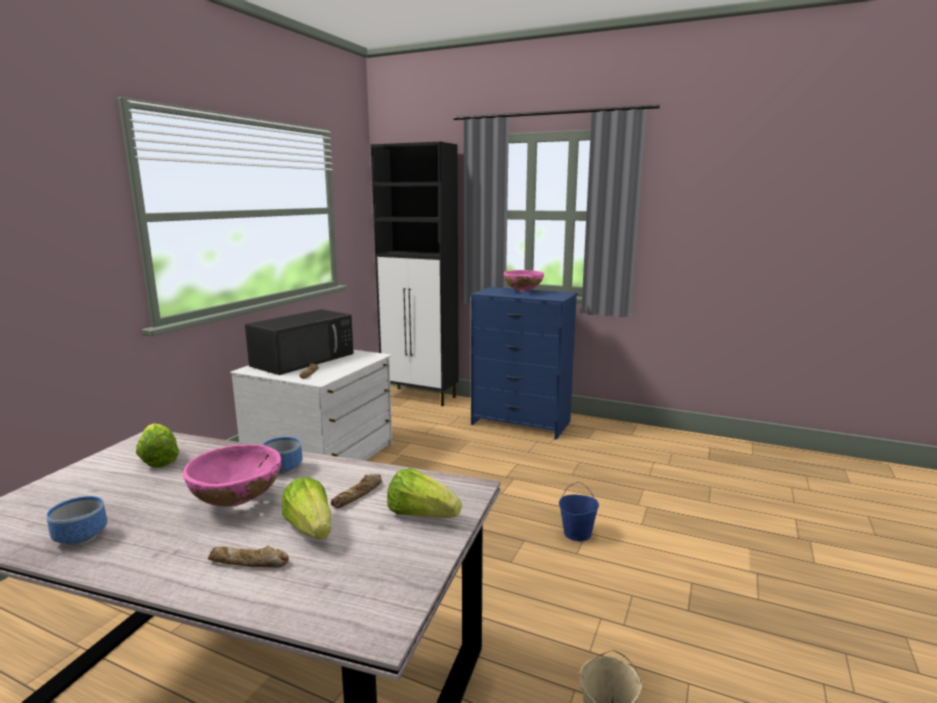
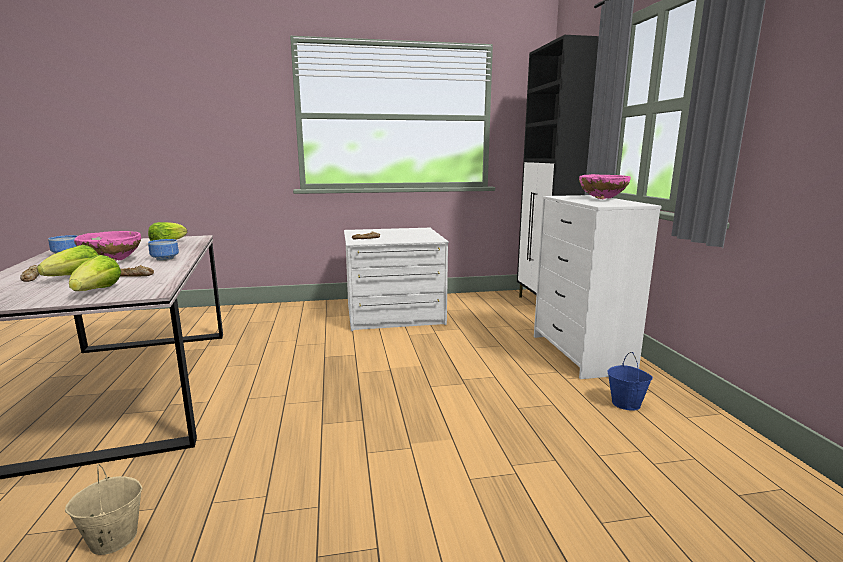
camera: 55 degrees right, 0 degrees up
(304, 359) = (393, 232): black microwave -> none
(520, 423) = (580, 353): blue dresser -> white dresser
(577, 533) = (403, 443): blue bucket -> blue bucket (626, 404)

